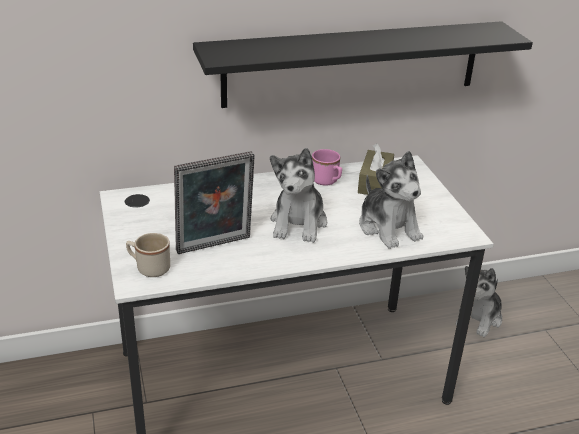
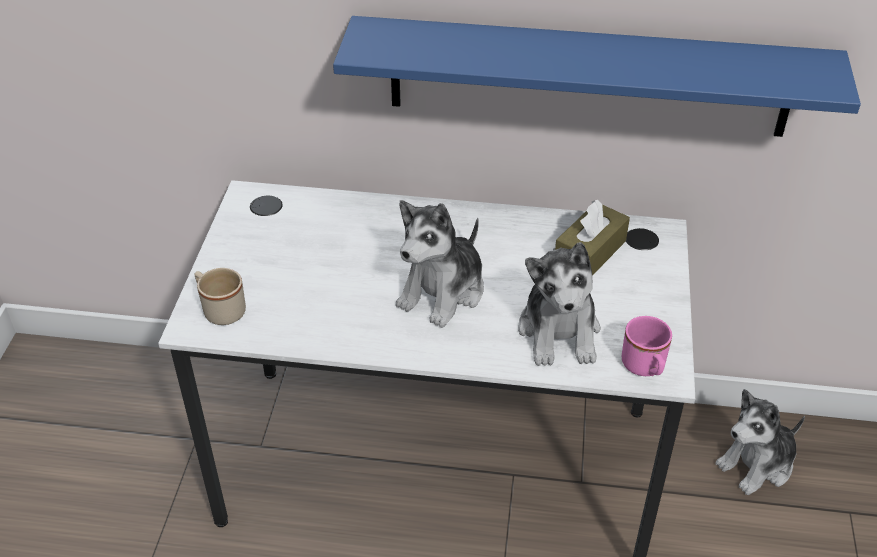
camera: 25 degrees right, 10 degrees up
(215, 246) = (316, 300): picture frame -> none
(327, 181) = (524, 234): pink mug -> pink mug (645, 368)
(352, 64) = (588, 77): black shelf -> blue shelf

